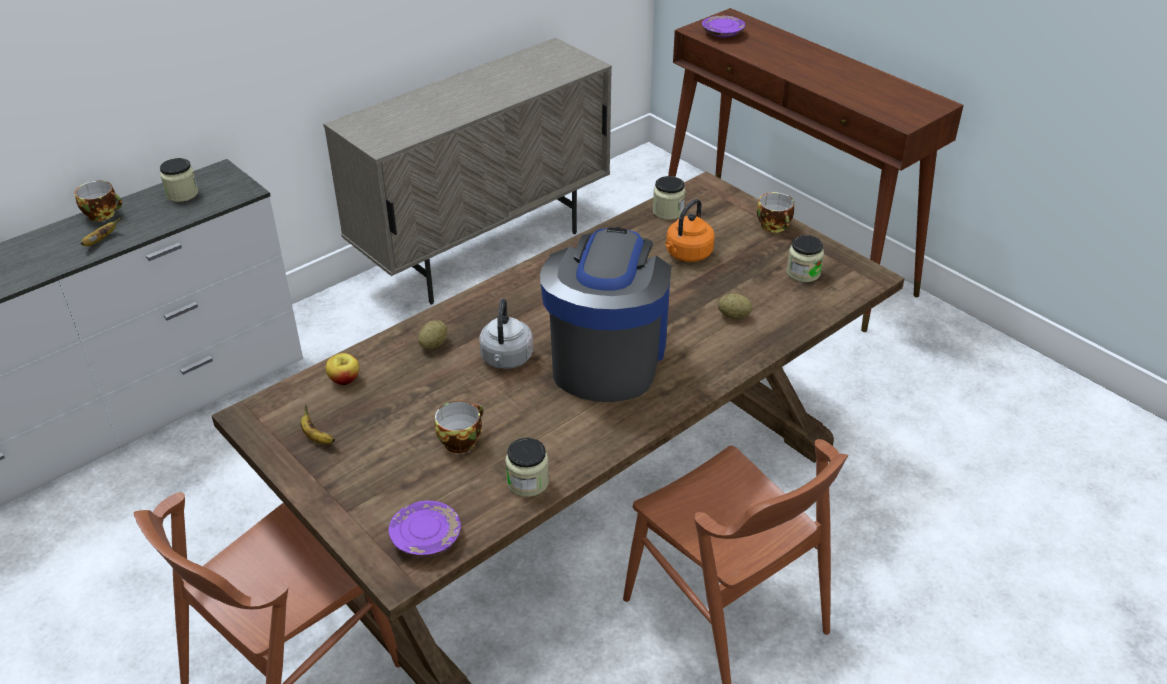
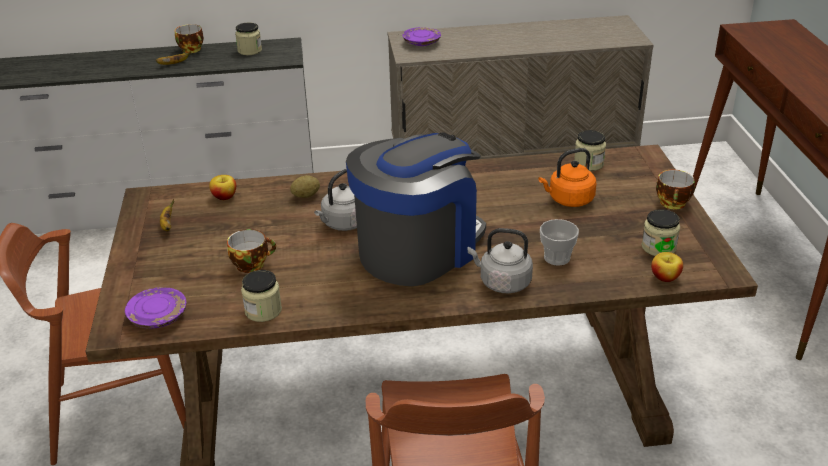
camera: 35 degrees right, 5 degrees down
(713, 358) = (502, 282): none -> grey kettle
(722, 33) = (762, 36): purple plate -> purple plate (421, 42)
(733, 315) = (556, 258): potato -> cup
(834, 299) = (665, 277): none -> apple

